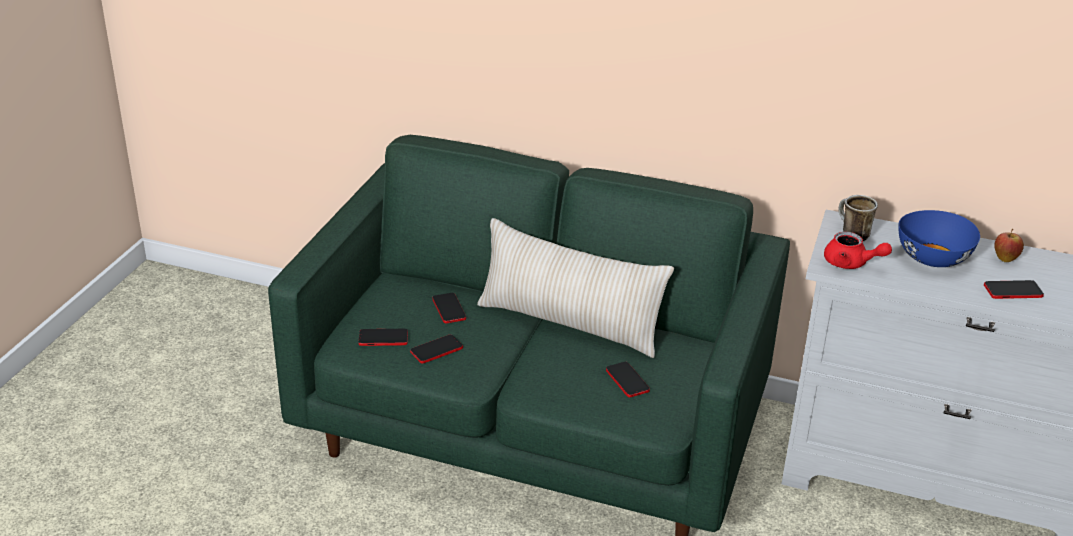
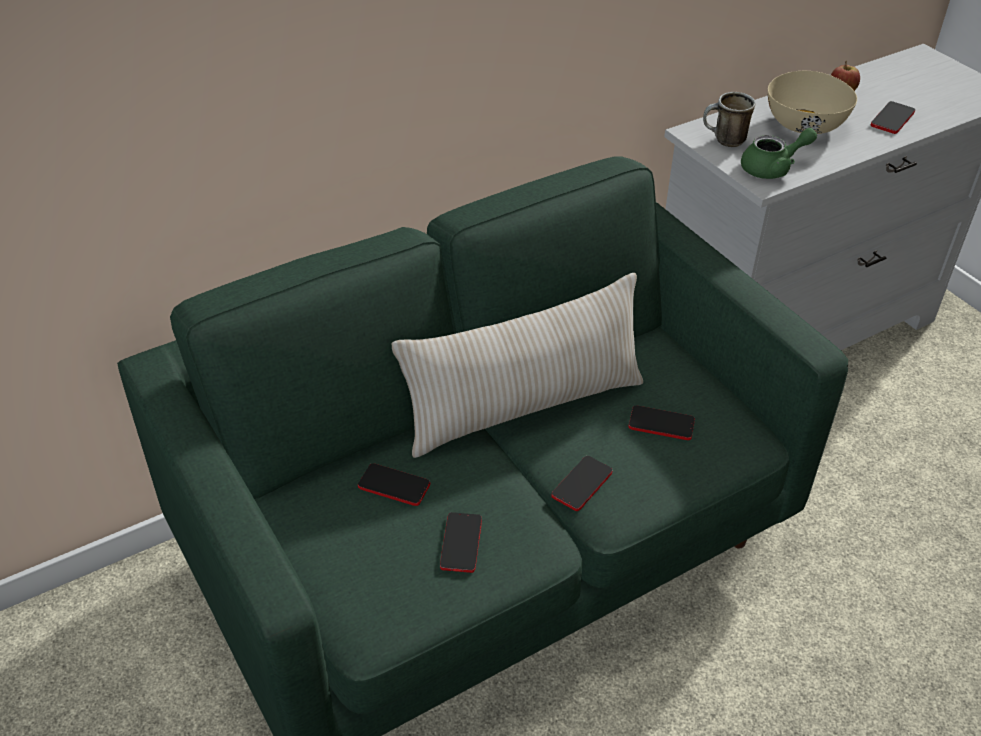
camera: 50 degrees left, 10 degrees up
(383, 338) = (387, 579): phone -> phone (582, 484)
(851, 263) = (772, 168): red teapot -> green teapot
(932, 258) = (805, 125): blue bowl -> beige bowl

